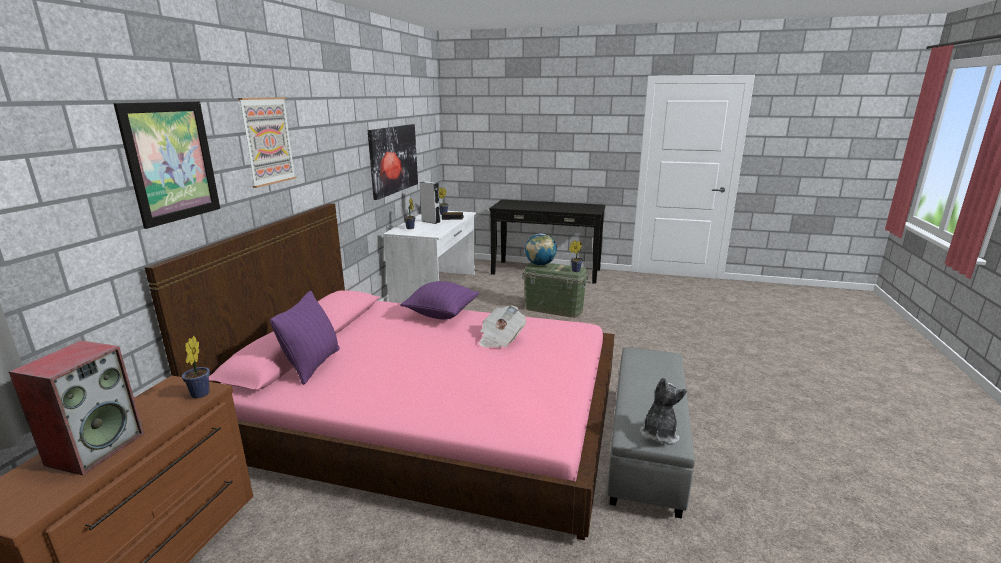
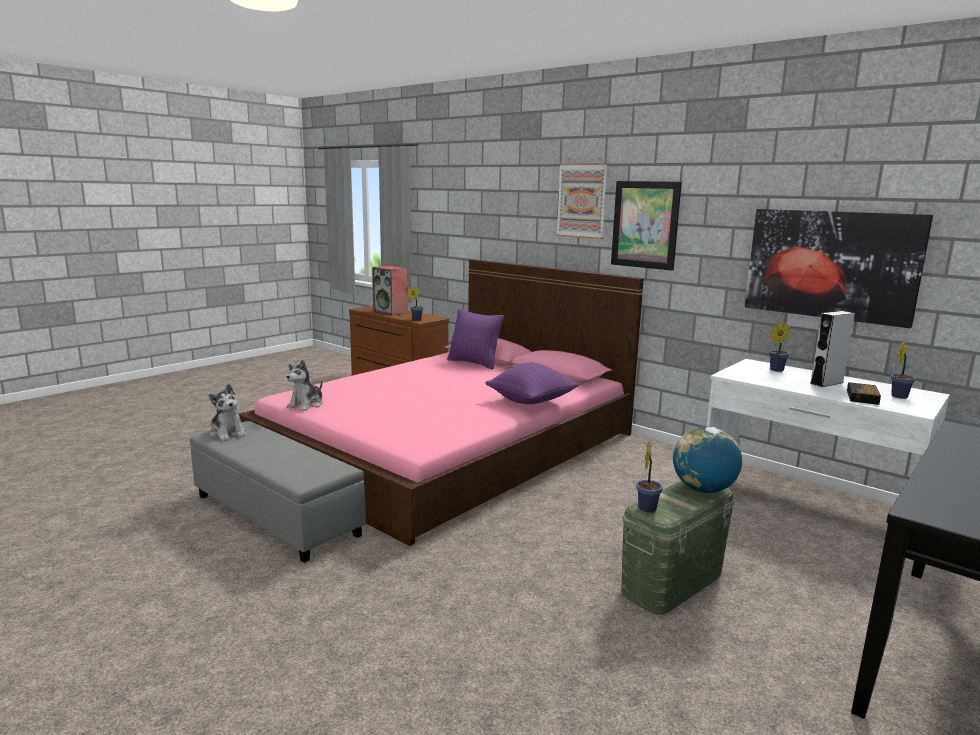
camera: 115 degrees right, 5 degrees down
(171, 162) = (503, 203): picture -> picture (645, 225)
(500, 339) = (441, 411): newspaper -> none
(559, 406) = (306, 405): none -> plush toy

